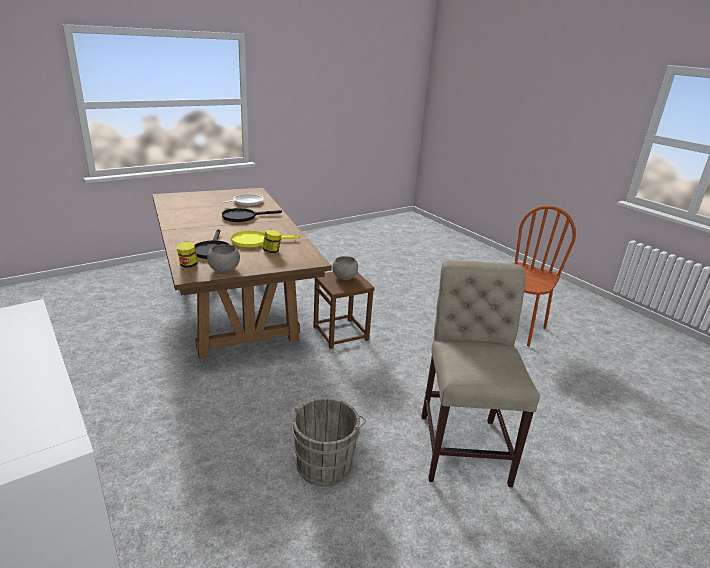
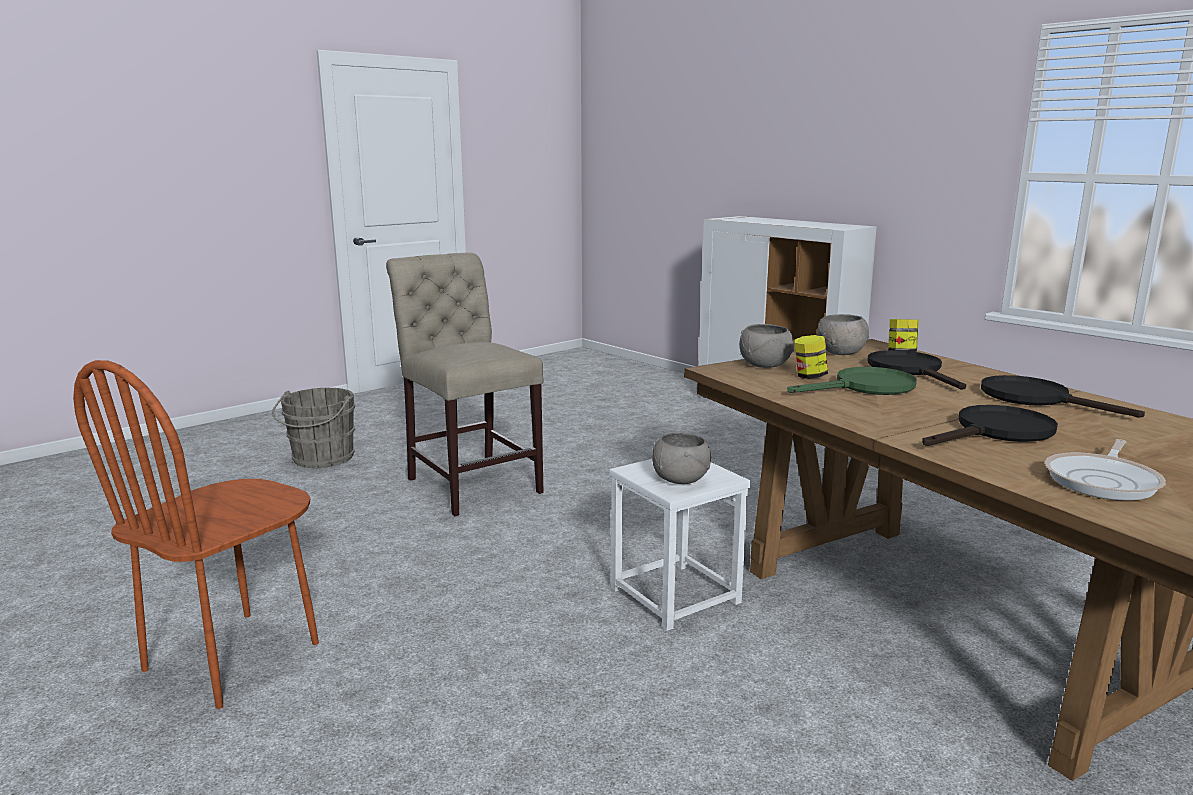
camera: 175 degrees right, 10 degrees down
(193, 228) = (1036, 399): none -> black frying pan
(255, 241) = (865, 387): yellow frying pan -> green frying pan
(285, 262) = (763, 365): none -> grey bowl
(326, 462) = (630, 461): grey bucket -> grey bucket (321, 459)
(341, 333) = (674, 595): brown stool -> white stool
(462, 443) = (470, 482): beige chair -> beige chair turned 150 degrees clockwise

